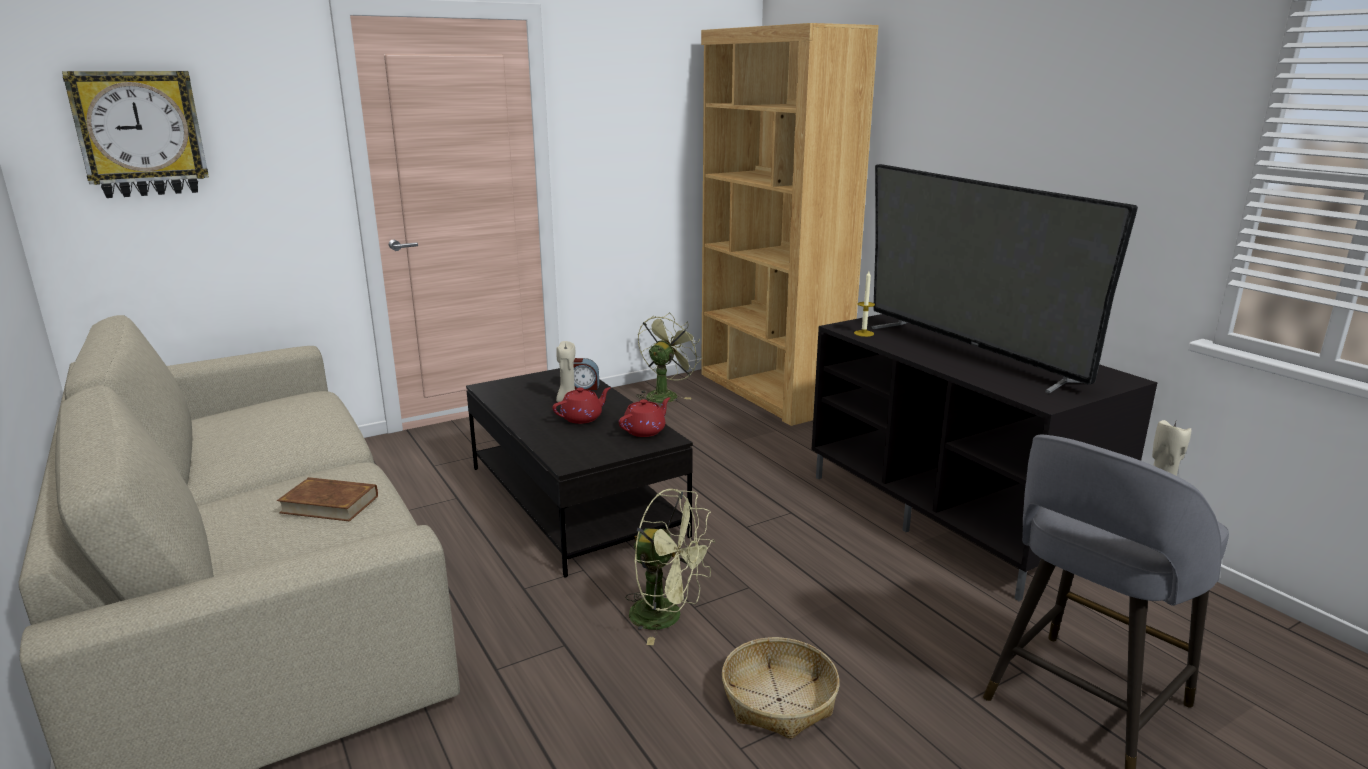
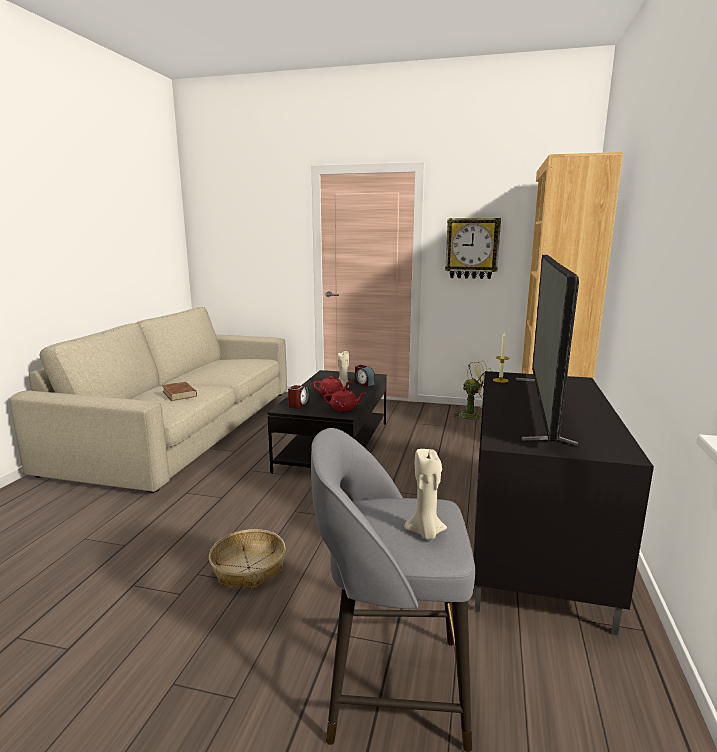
camera: 45 degrees right, 5 degrees down
(140, 134) = (230, 231): wall clock -> wall clock (472, 248)
(573, 448) = (298, 404): none -> alarm clock
(667, 617) = (276, 509): green fan -> none

